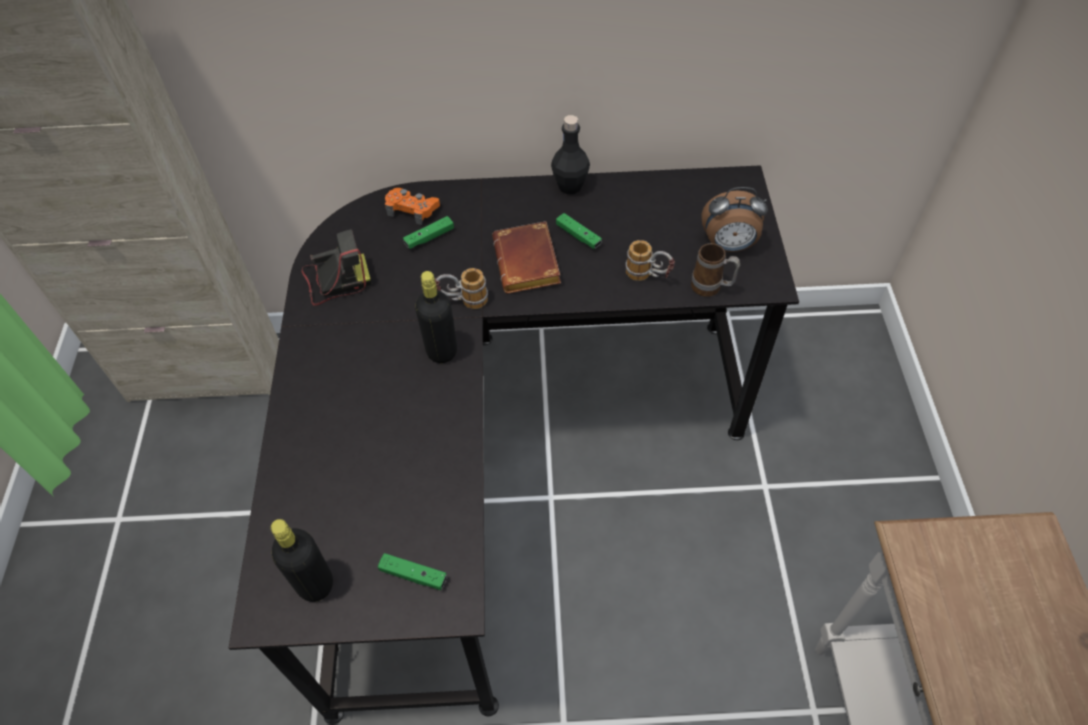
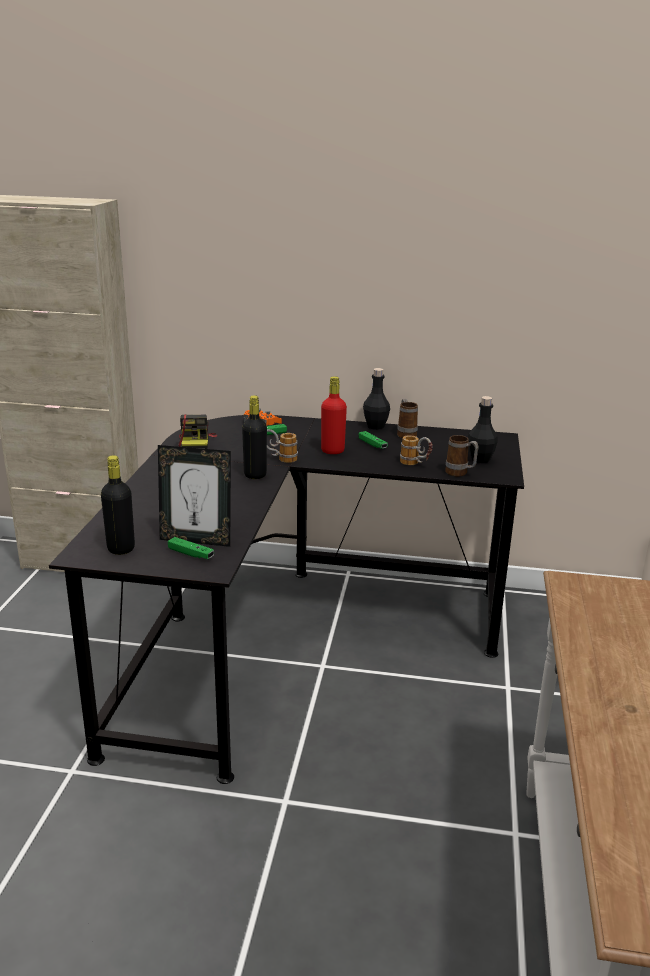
camera: 10 degrees right, 30 degrees down
(335, 280) = (196, 442): camera -> camera turned 90 degrees clockwise
(410, 538) = (196, 540): none -> picture frame
(529, 264) = (332, 451): brown book -> red bottle
(615, 198) = (405, 434): none -> mug
(729, 246) = (480, 459): alarm clock -> black bottle

